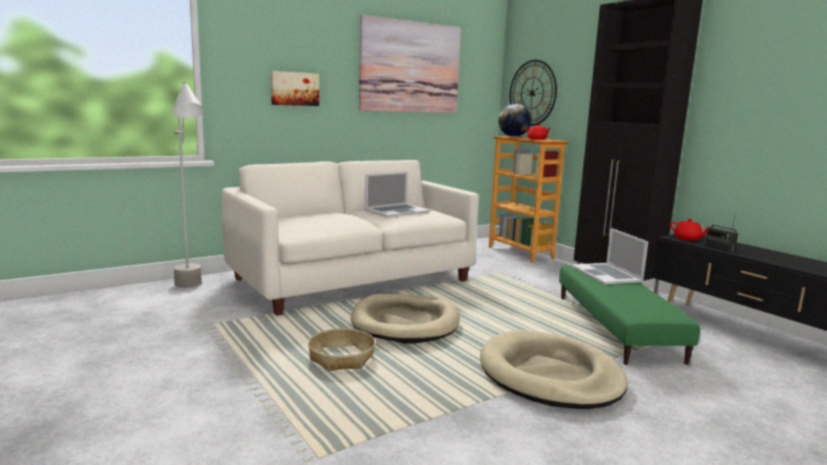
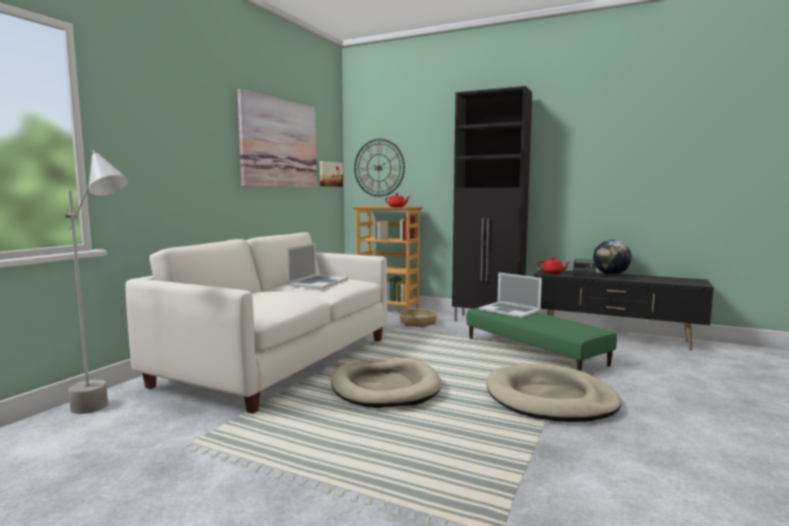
camera: 30 degrees left, 5 degrees down
(294, 89) = (183, 163): picture -> picture (330, 174)
(341, 358) = (379, 435): basket -> basket (417, 323)
(513, 136) = (369, 206): globe -> globe (611, 274)

